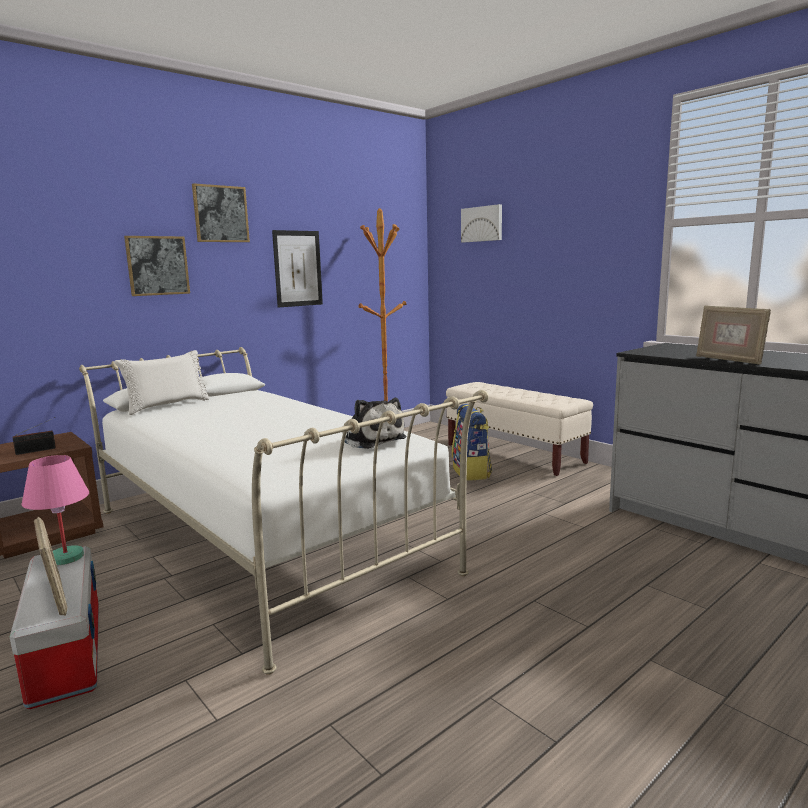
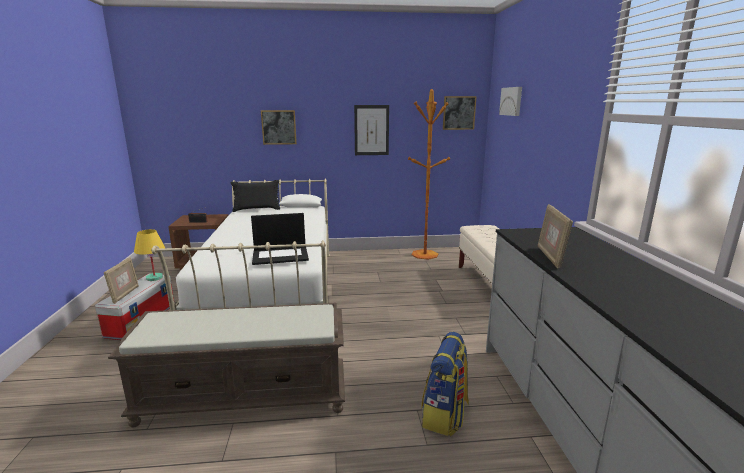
camera: 35 degrees right, 5 degrees up
(65, 558) = (154, 278): pink table lamp -> yellow table lamp
(167, 406) = (257, 209): white pillow -> black pillow
(220, 214) = (319, 95): picture -> picture (459, 113)
(371, 439) = (281, 255): plush toy -> laptop
(450, 662) = (246, 396): none -> brown bench
(472, 473) = (440, 291): backpack -> backpack (445, 415)

